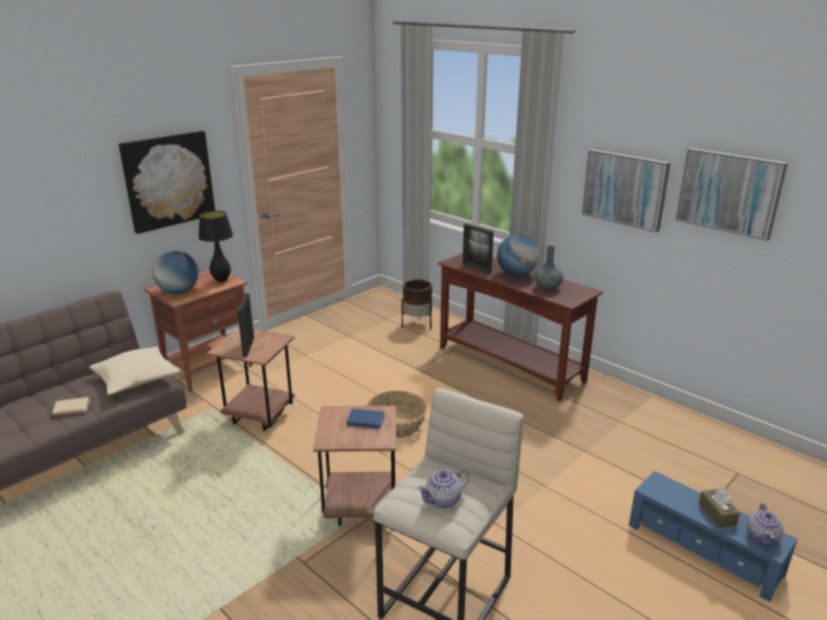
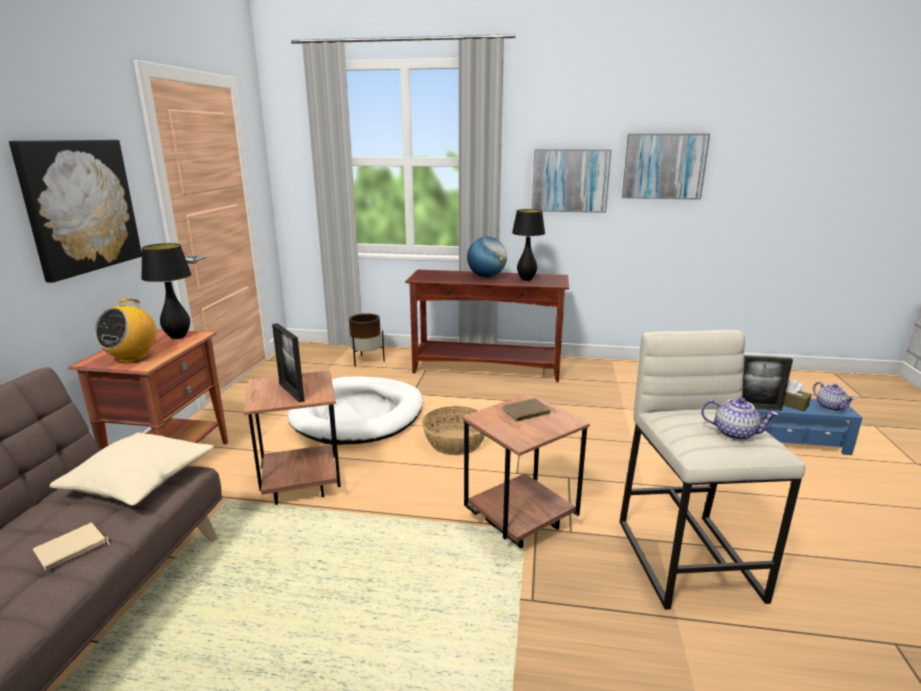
camera: 35 degrees left, 5 degrees down
(179, 292) = (132, 358): globe -> radio
(355, 374) = (358, 415): none -> white dog bed
(365, 421) = (527, 413): blue book -> brown book
(443, 500) = (735, 433): teapot -> teapot turned 90 degrees counterclockwise
(476, 268) = (447, 279): picture frame -> picture frame (757, 408)
(547, 287) = (526, 279): vase -> black table lamp

